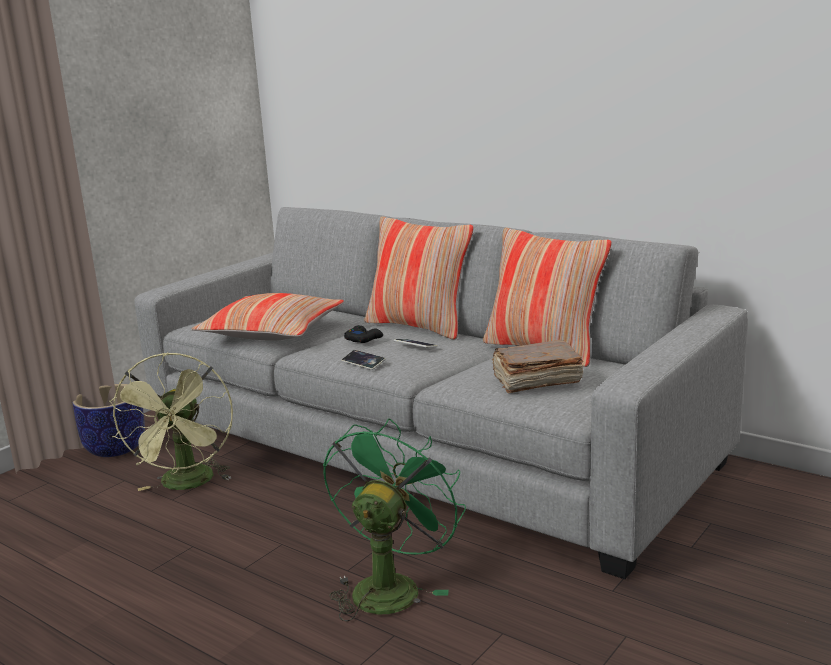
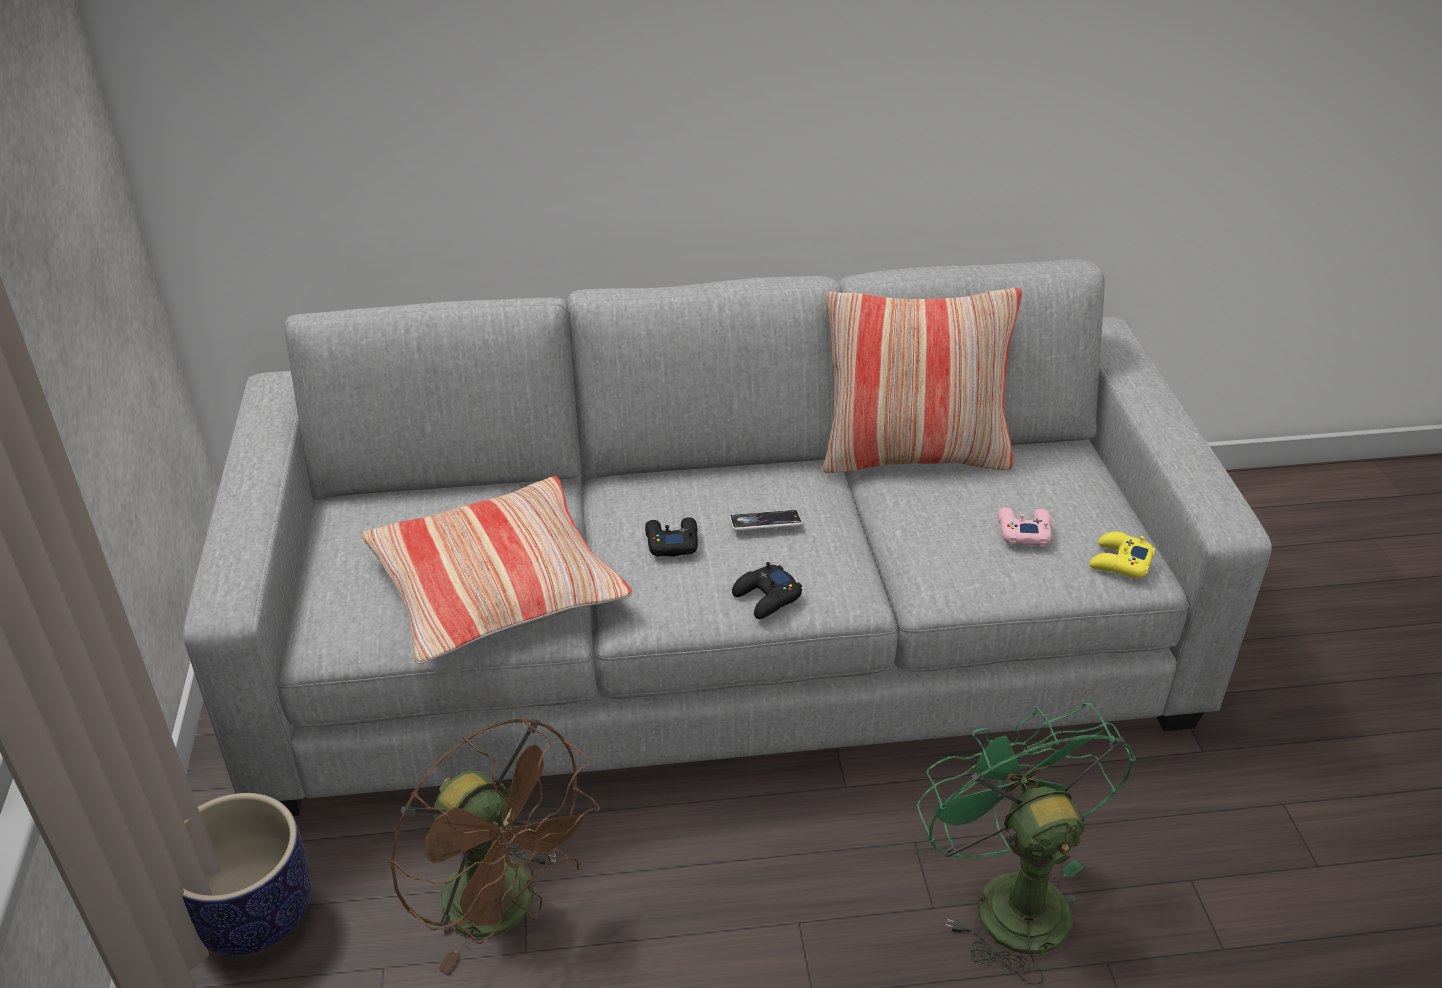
camera: 45 degrees left, 20 degrees up
(187, 484) = (505, 909): green fan -> brown fan
(363, 362) = (767, 597): phone -> black game controller
(419, 326) = (682, 472): pillow -> none
(535, 381) = (1023, 531): brown book -> pink game controller
(566, 405) = (1119, 562): none -> yellow game controller

